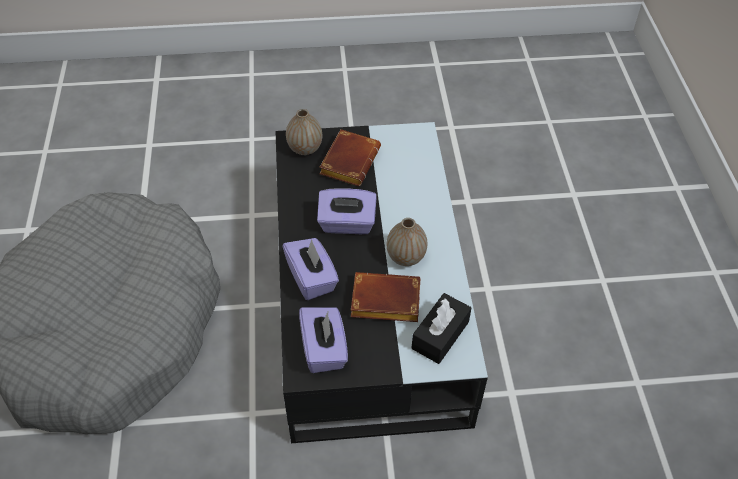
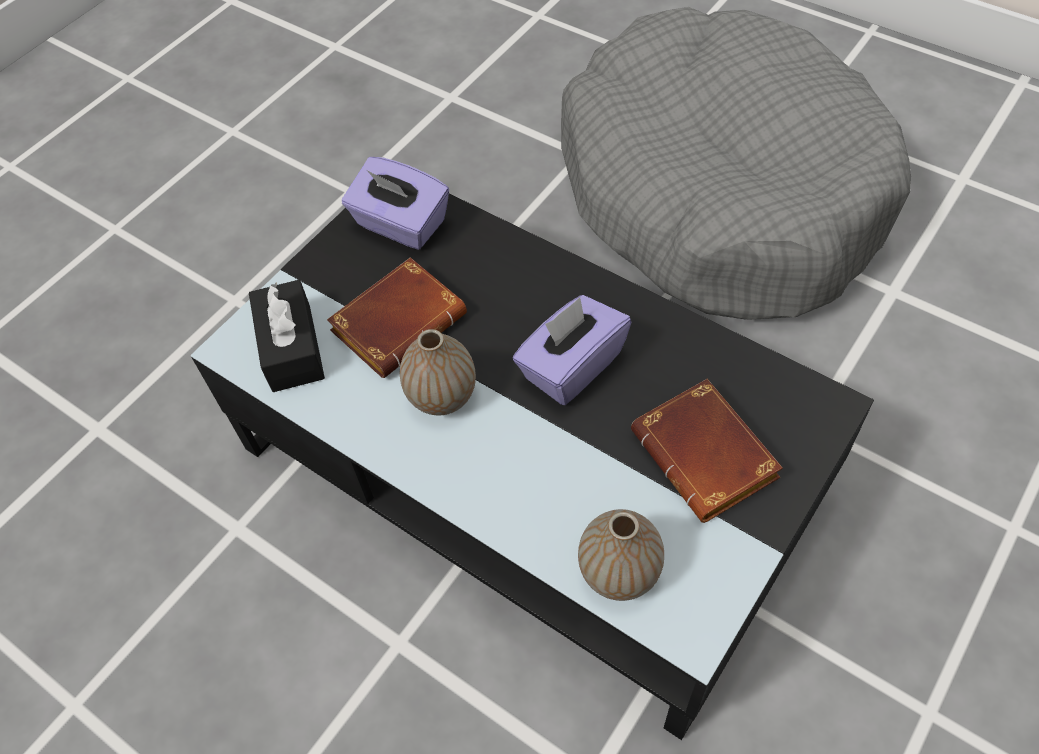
camera: 135 degrees right, 5 degrees up
(305, 148) = (791, 413): vase -> vase (619, 573)
(312, 279) = (514, 271): purple tissue box -> none

